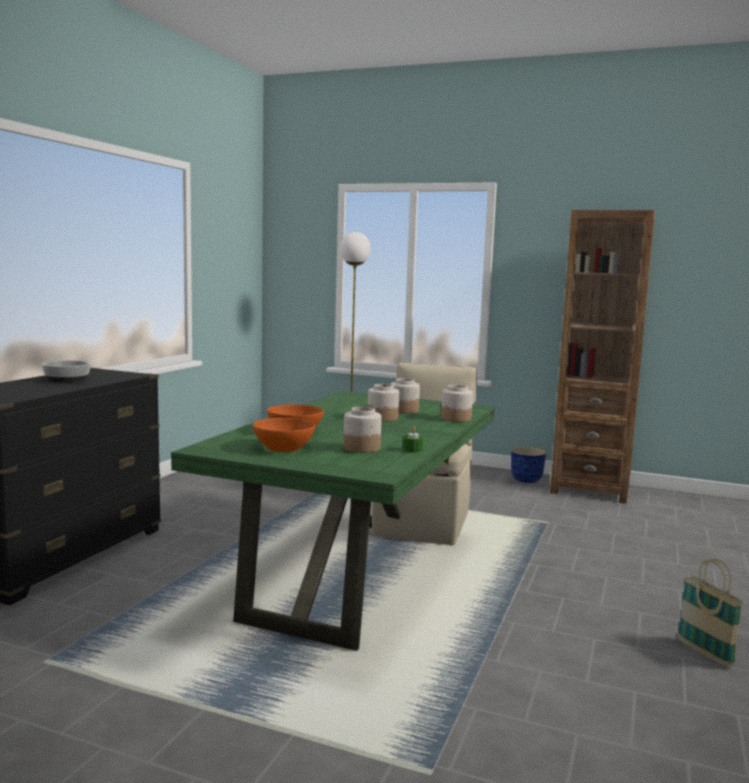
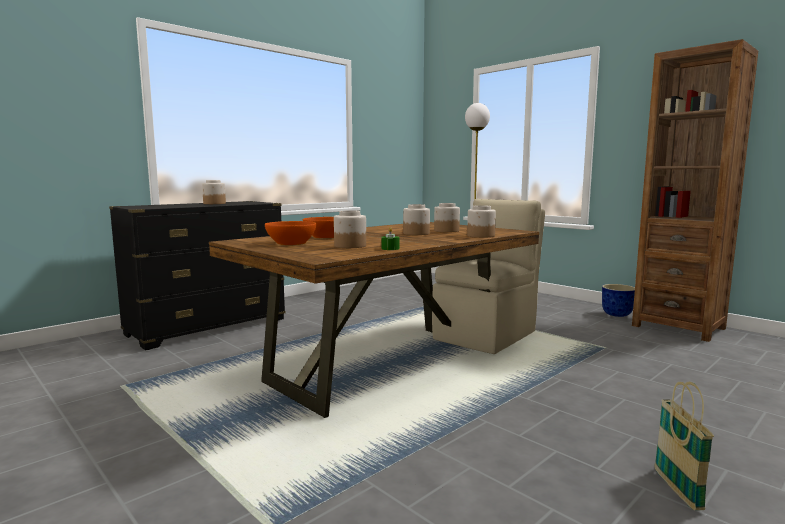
camera: 25 degrees right, 0 degrees up
(66, 379) = (214, 203): bowl -> jar
(356, 576) = (387, 365): green dining table -> brown dining table

